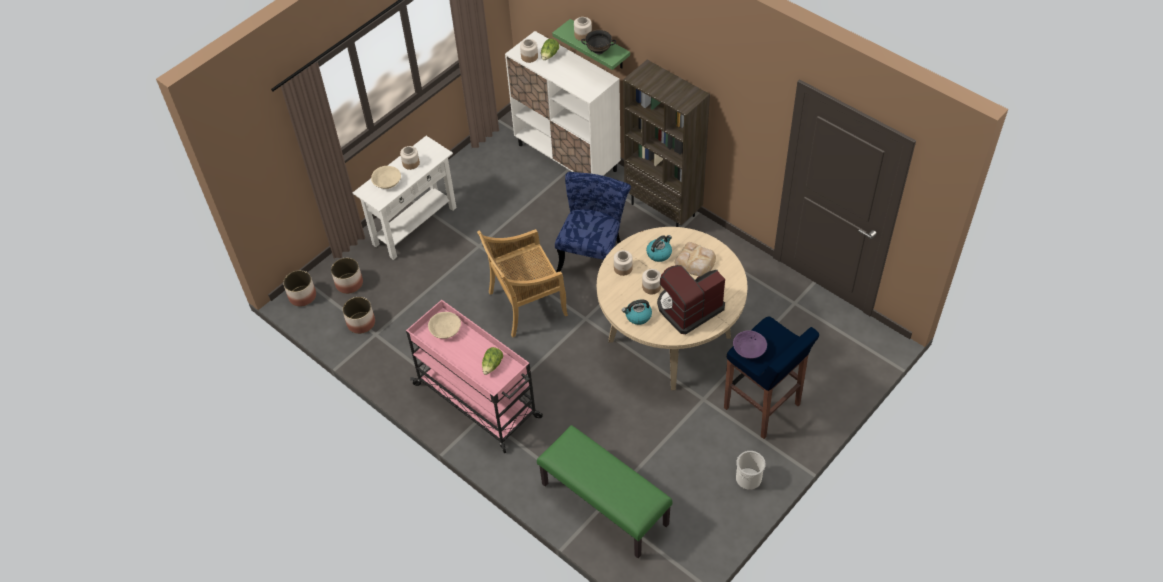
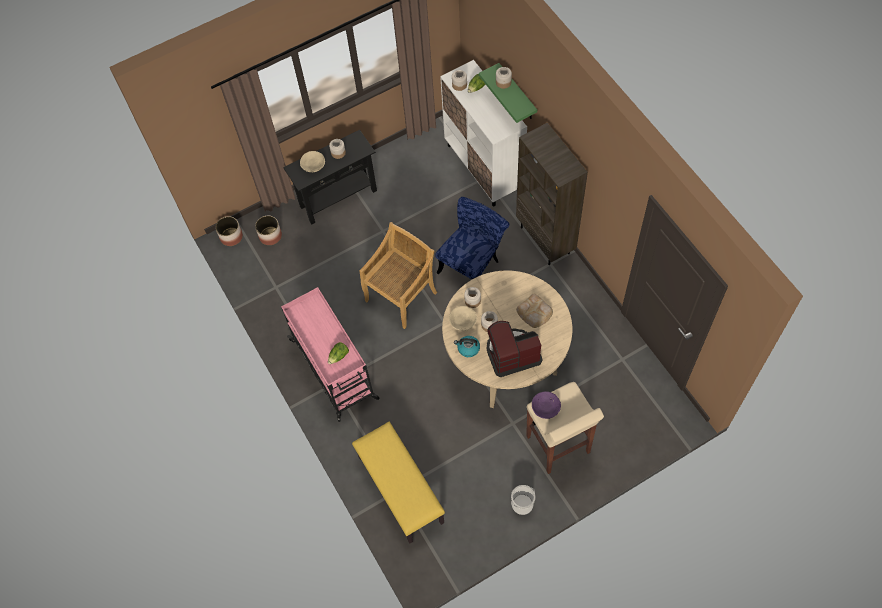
camera: 20 degrees right, 10 degrees up
(361, 323) = (268, 274): planter -> none
(414, 226) = (338, 198): white console table -> black console table
(445, 330) = (313, 313): beige bowl -> beige bowl (462, 321)
(526, 304) = (401, 295): beige chair -> beige chair turned 135 degrees clockwise
(599, 51) = (511, 102): black bowl -> none
(603, 504) = (399, 489): green bench -> yellow bench
(659, 253) = (507, 295): kettle -> none
(762, 407) = (558, 445): blue stool -> beige stool

